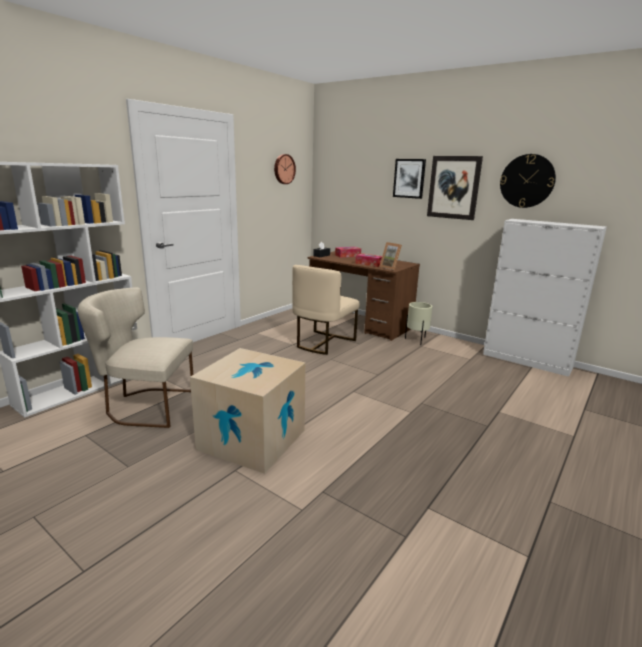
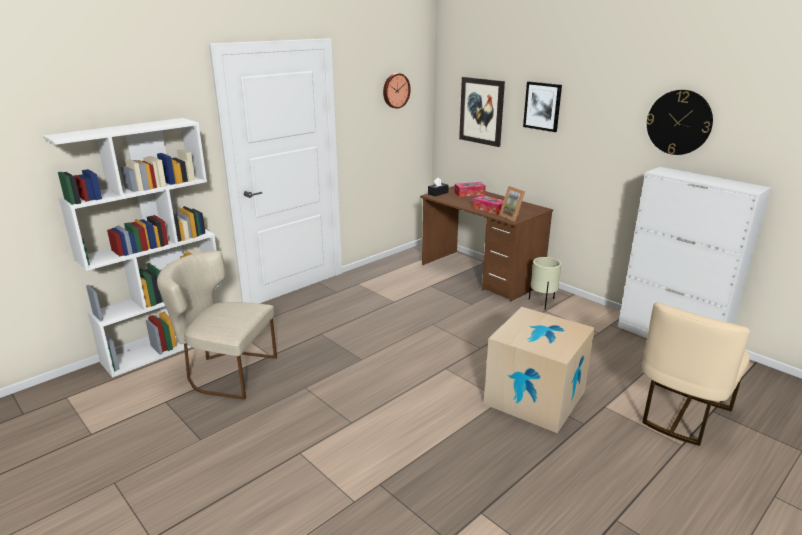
camera: 10 degrees right, 5 degrees up
(252, 439) = (323, 420): cardboard box -> cardboard box (534, 398)
(323, 343) = (430, 301): beige chair -> beige chair (680, 414)
(453, 187) = (593, 122): picture -> picture (481, 111)

